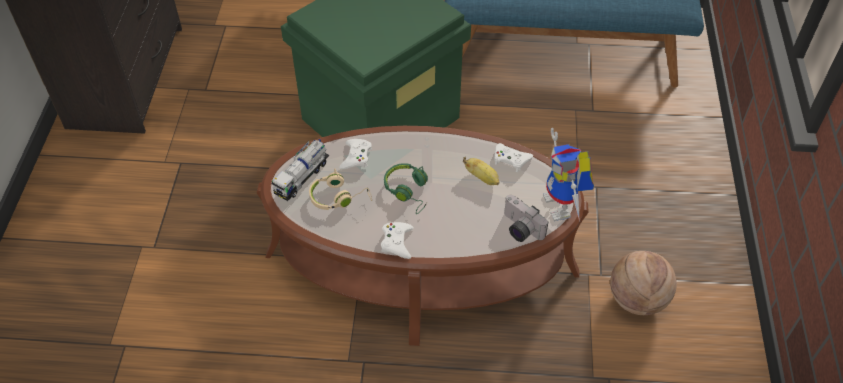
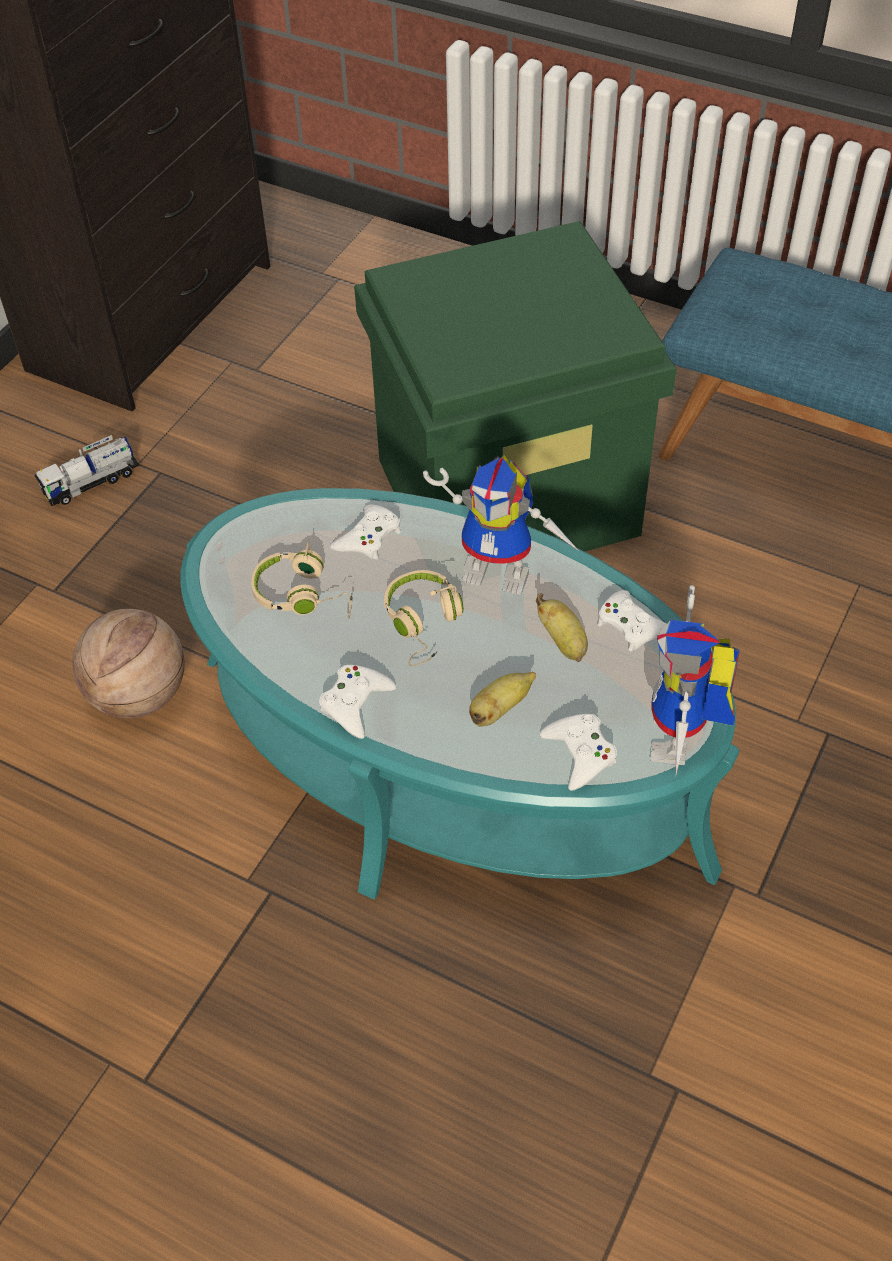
camera: 25 degrees right, 0 degrees up
(302, 177) = (263, 543): toy truck -> toy truck (91, 483)
(408, 191) = (424, 623): green headphones -> beige headphones
(421, 263) = (449, 760): brown coffee table -> turquoise coffee table
(434, 152) = (503, 570): none -> toy robot
(469, 221) = (500, 709): none -> banana
(519, 229) = (580, 754): camera -> white game controller
(637, 299) = (804, 965): basketball -> basketball (139, 695)

